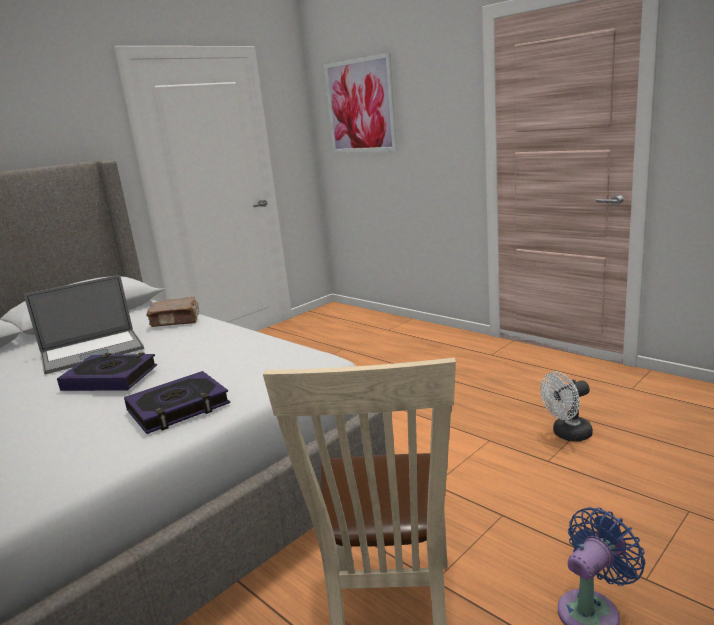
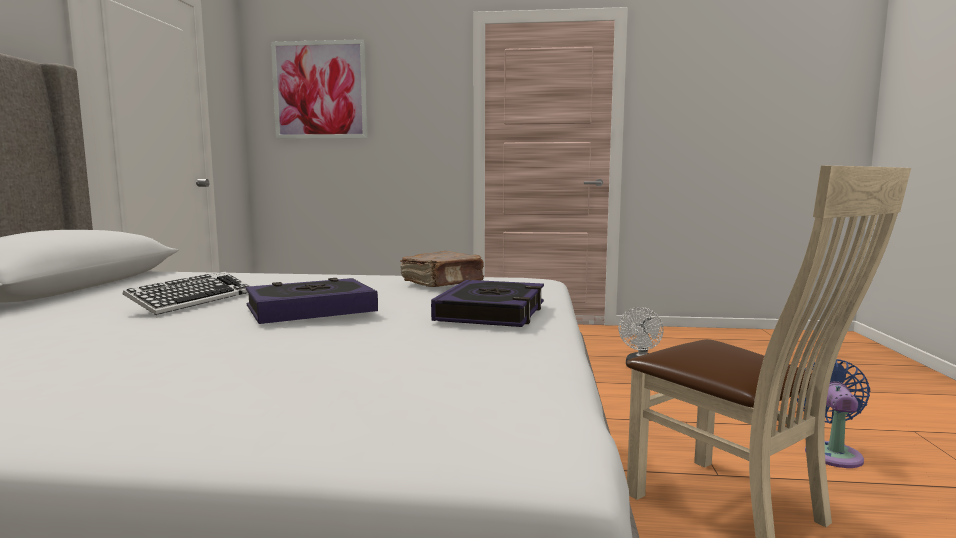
camera: 40 degrees left, 10 degrees down
(92, 352) = (193, 300): laptop -> keyboard
(176, 321) = (254, 276): brown book -> brown book (443, 283)

